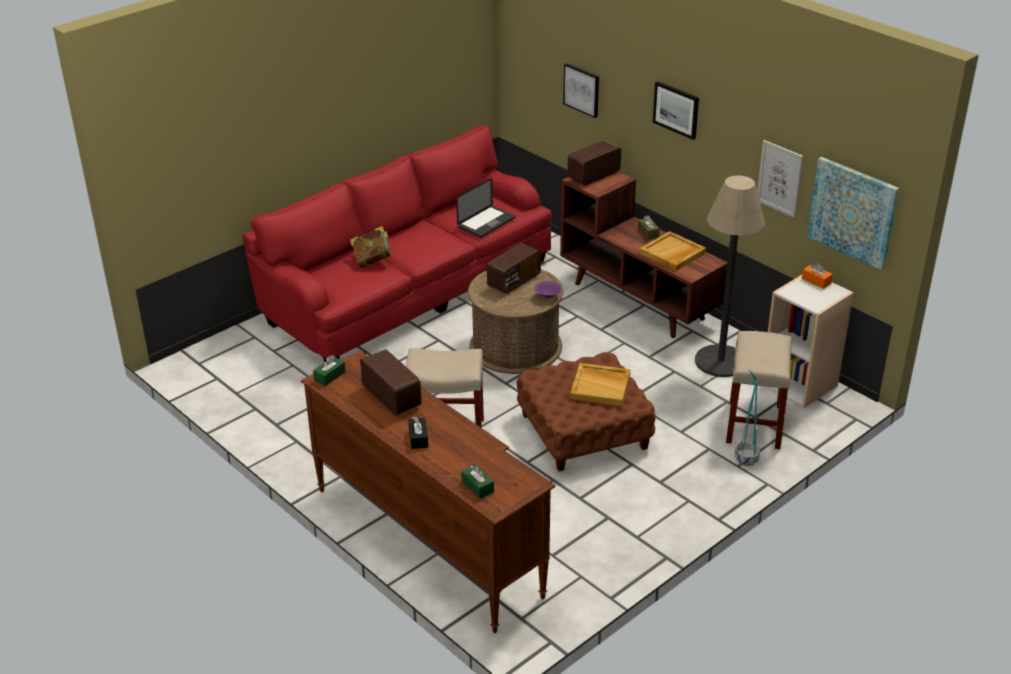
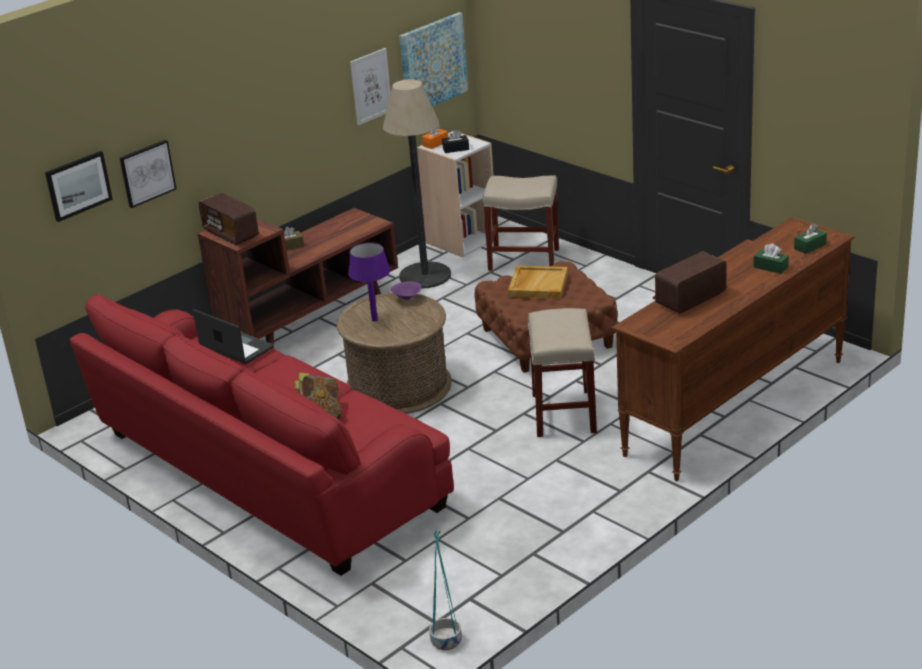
camera: 90 degrees left, 5 degrees down
(329, 376) = (664, 336): green tissue box -> green tissue box (770, 267)
(418, 438) = (752, 279): black tissue box -> black tissue box (456, 149)
(513, 281) = (374, 319): radio -> purple table lamp
(672, 254) = (335, 233): beige tray -> none
(676, 109) = (261, 103): picture -> picture (78, 185)
(745, 459) = (575, 262): turquoise planter -> turquoise planter (446, 642)

